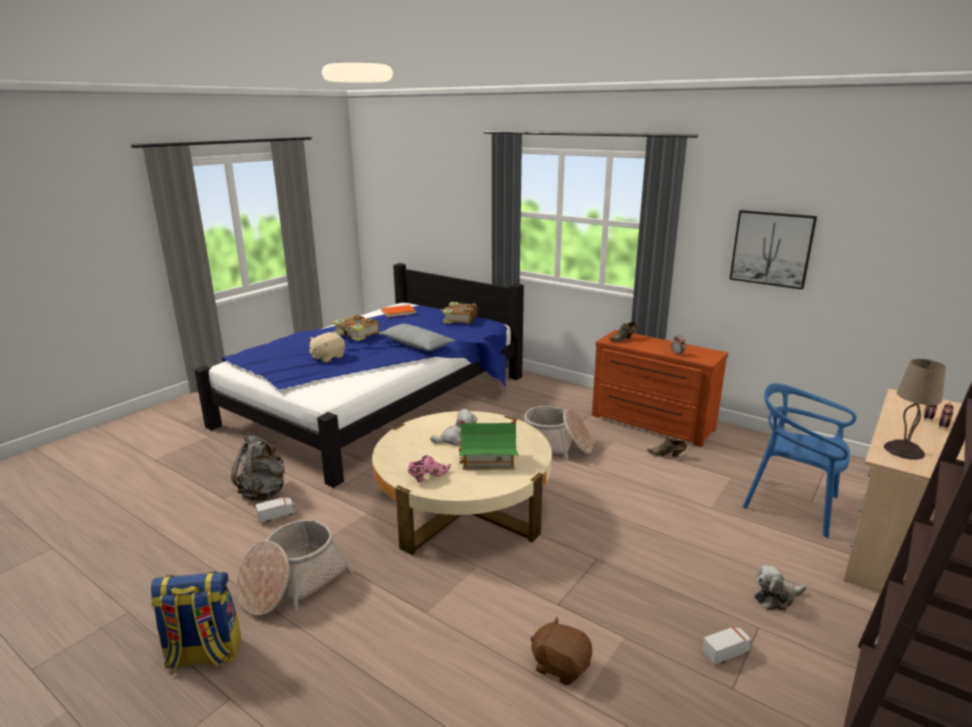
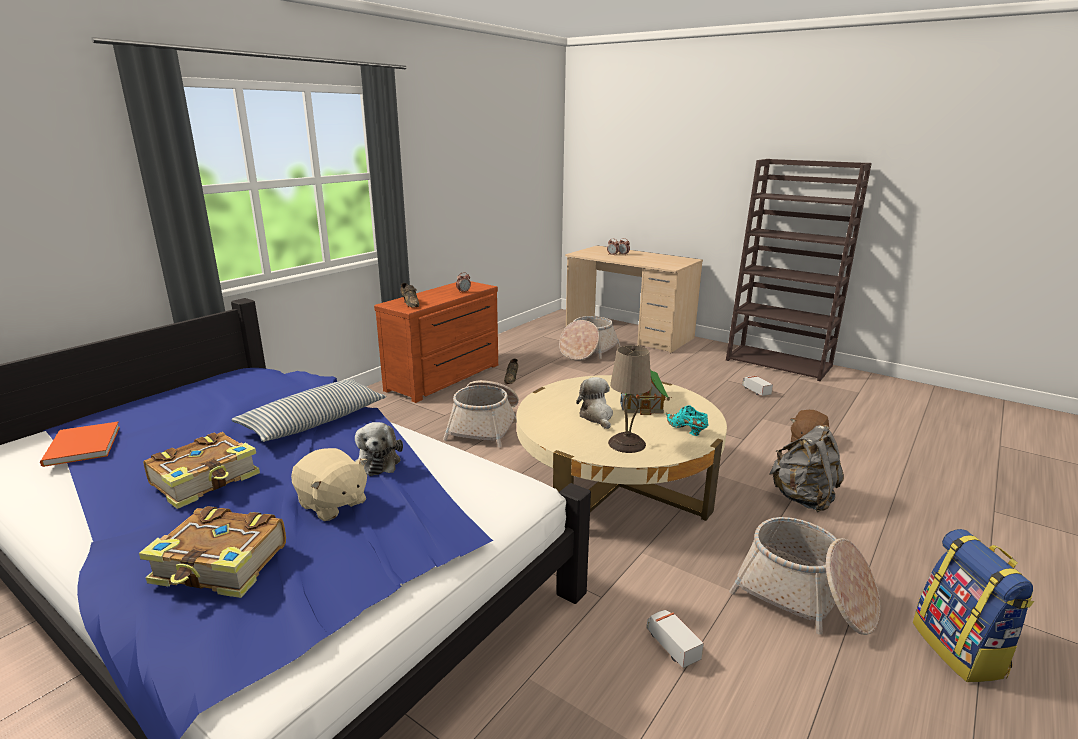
camera: 90 degrees left, 0 degrees up
(263, 492) = (607, 682): grey backpack -> grey backpack (803, 498)
(428, 477) = (686, 430): pink shoe -> turquoise shoe
(459, 319) = (207, 389): book -> book (221, 566)
(771, 248) = (458, 177): picture -> none
(776, 598) = (696, 371): plush toy -> plush toy (377, 461)
(792, 504) = (587, 351): blue chair -> basket
(904, 450) = (658, 263): beige table lamp -> beige table lamp (626, 443)

